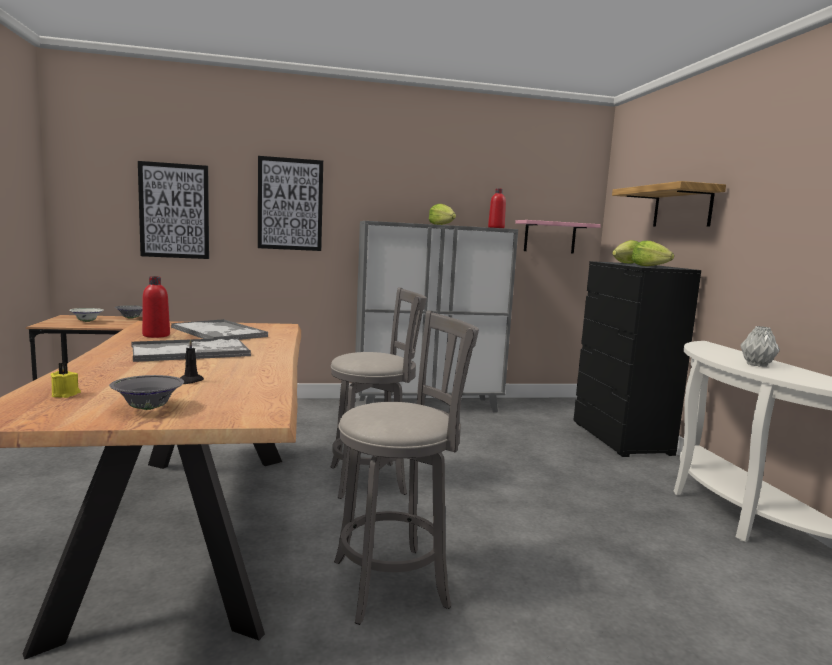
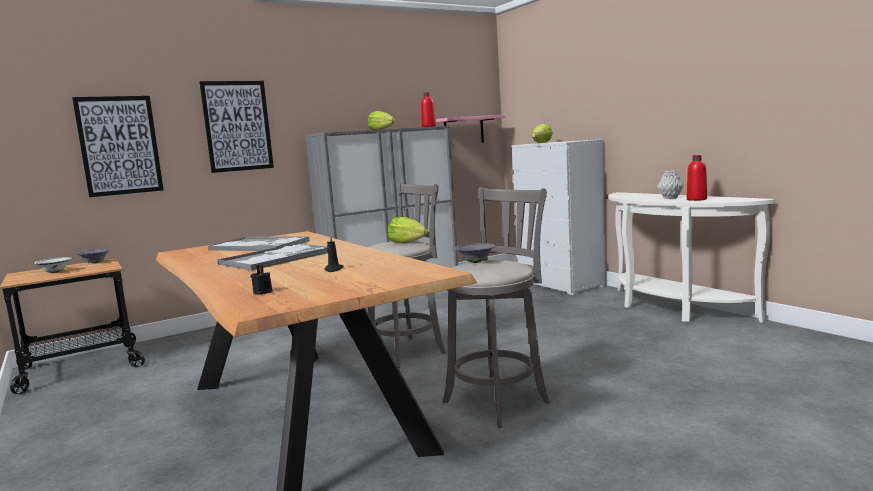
camera: 20 degrees left, 0 degrees up
(66, 394) = (263, 291): yellow candle -> black candle
(148, 408) = (350, 284): grey bowl -> grey bowl (476, 262)
(156, 335) = (212, 256): red bottle -> red bottle (696, 199)
(621, 438) = (561, 284): black dresser -> white dresser
(649, 266) = (566, 141): lettuce -> lettuce (406, 242)
(682, 207) = (577, 93): shelf -> none

